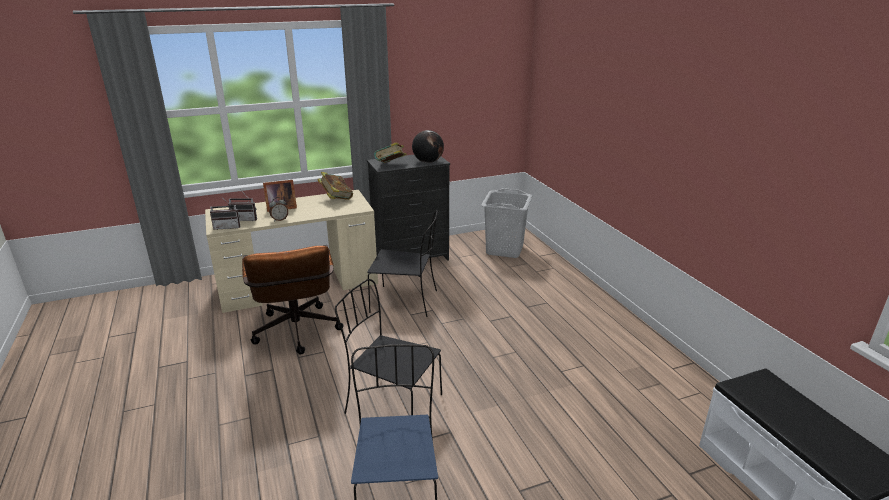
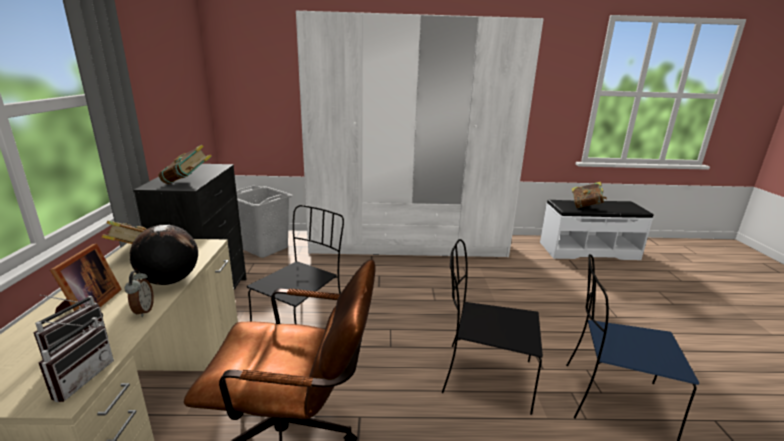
camera: 70 degrees left, 5 degrees down
(391, 403) = (484, 376): black chair -> black chair turned 60 degrees clockwise
(427, 162) = (211, 169): globe -> globe (169, 281)
(597, 318) = (408, 245): none -> white wardrobe
(779, 408) = (586, 206): none -> book

